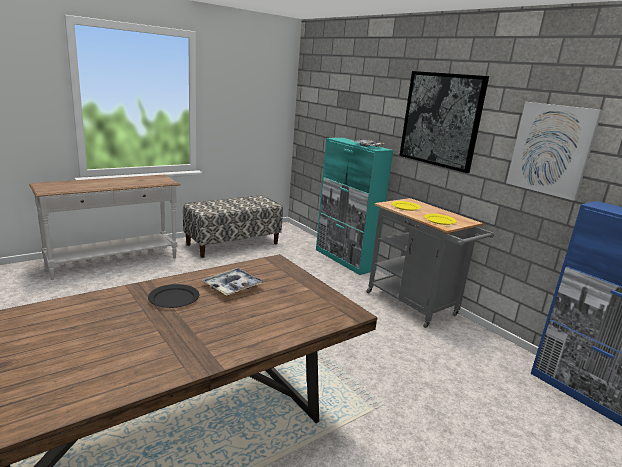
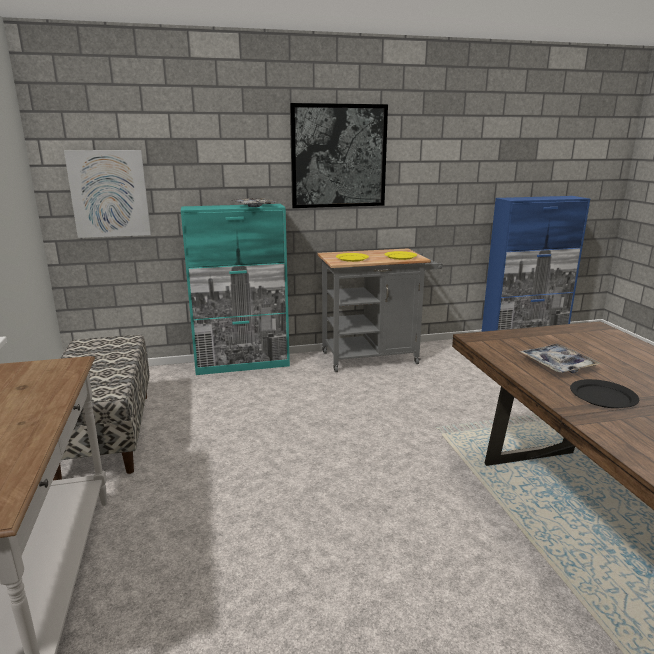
camera: 65 degrees left, 0 degrees up
(551, 149) = (454, 165): picture -> picture (109, 194)

